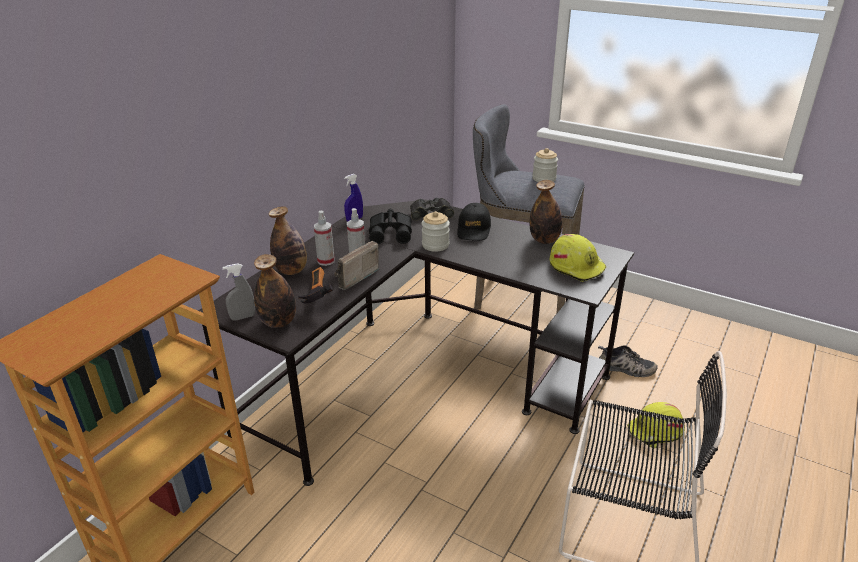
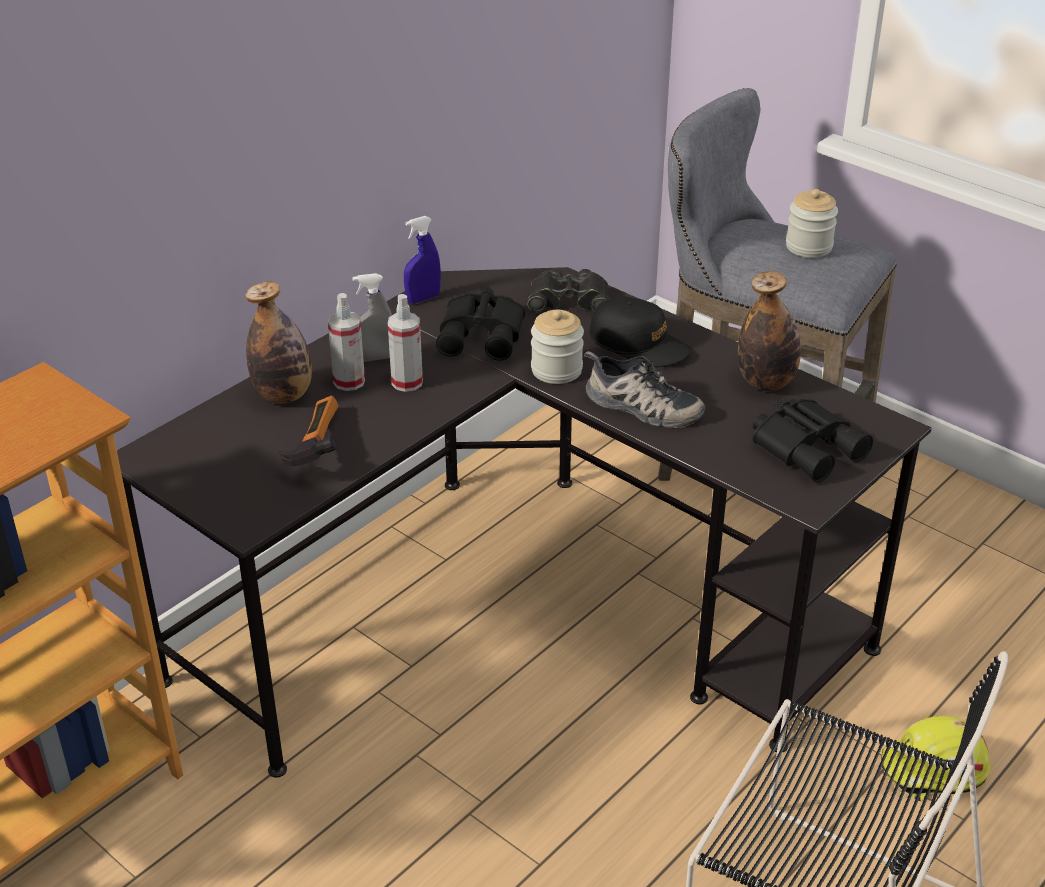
camera: 10 degrees right, 5 degrees up
(243, 317) = (180, 477): grey spray bottle -> grey spray bottle (374, 358)
(278, 322) = (238, 495): bottle -> none
(352, 277) = (387, 421): radio -> none
(474, 229) = (639, 344): black cap -> black cap turned 75 degrees counterclockwise
(576, 266) = (807, 446): yellow hard hat -> black binoculars
(625, 368) = (917, 638): shoe -> shoe (641, 407)

